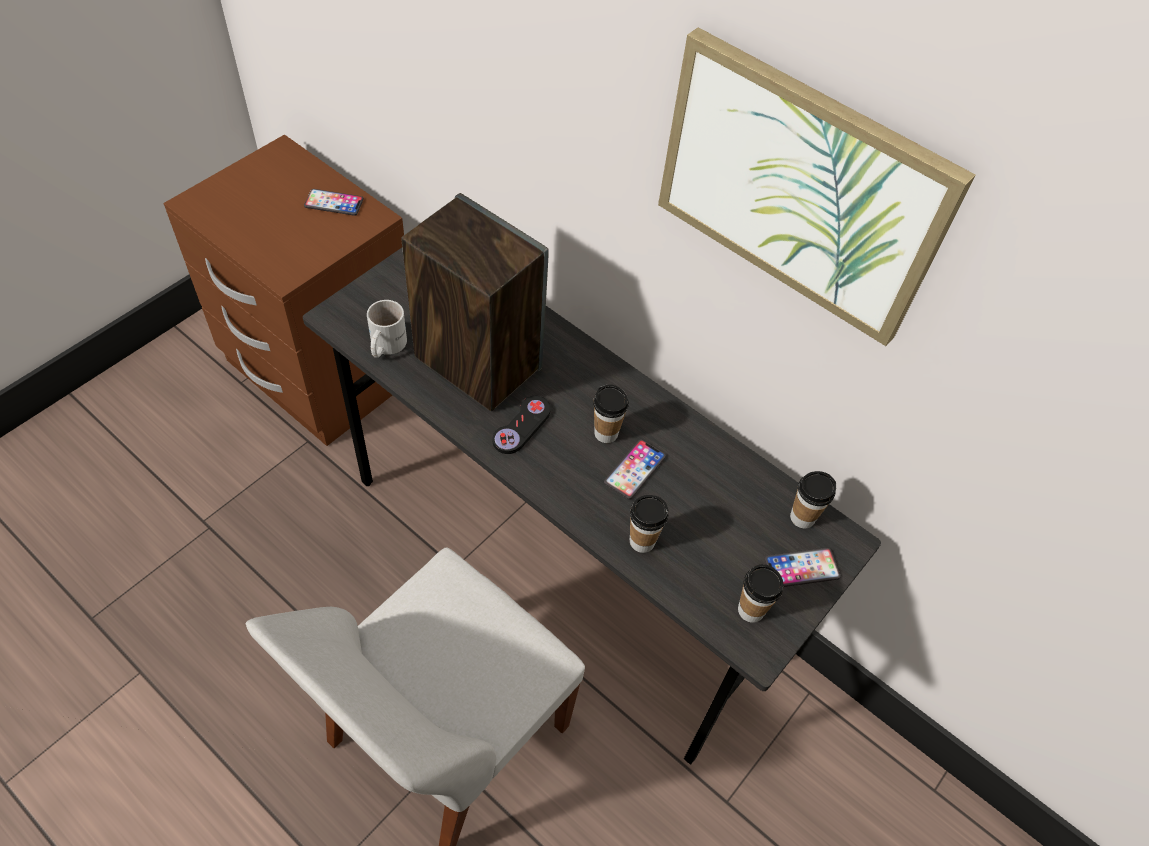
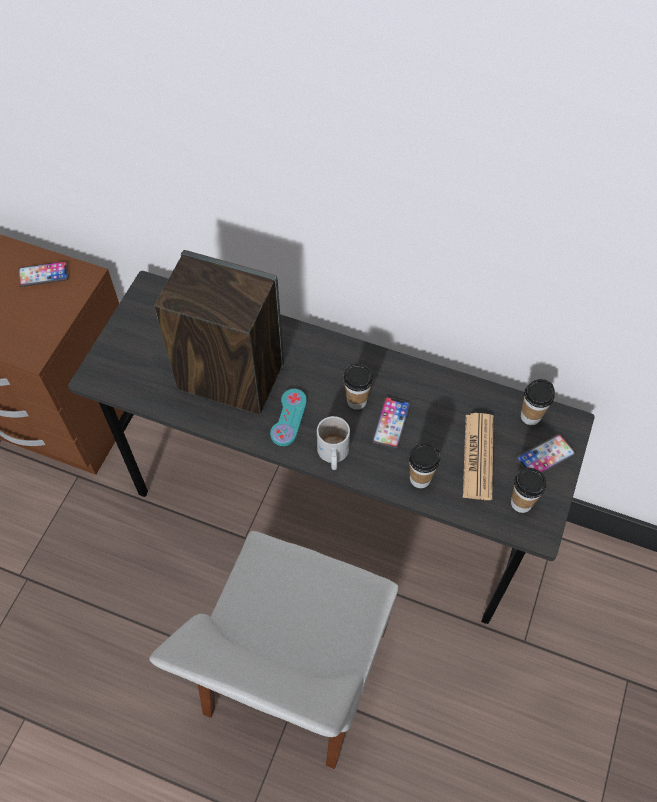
camera: 15 degrees left, 5 degrees up
(384, 345) = (148, 388): white mug -> white mug (332, 454)
(522, 426) = (289, 418): black game controller -> turquoise game controller
(721, 540) = (478, 456): none -> newspaper
(799, 187) = (478, 178): picture -> none

